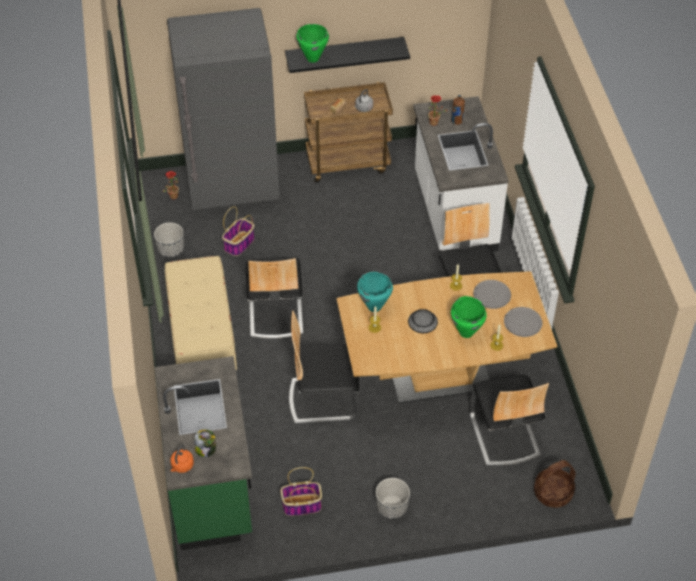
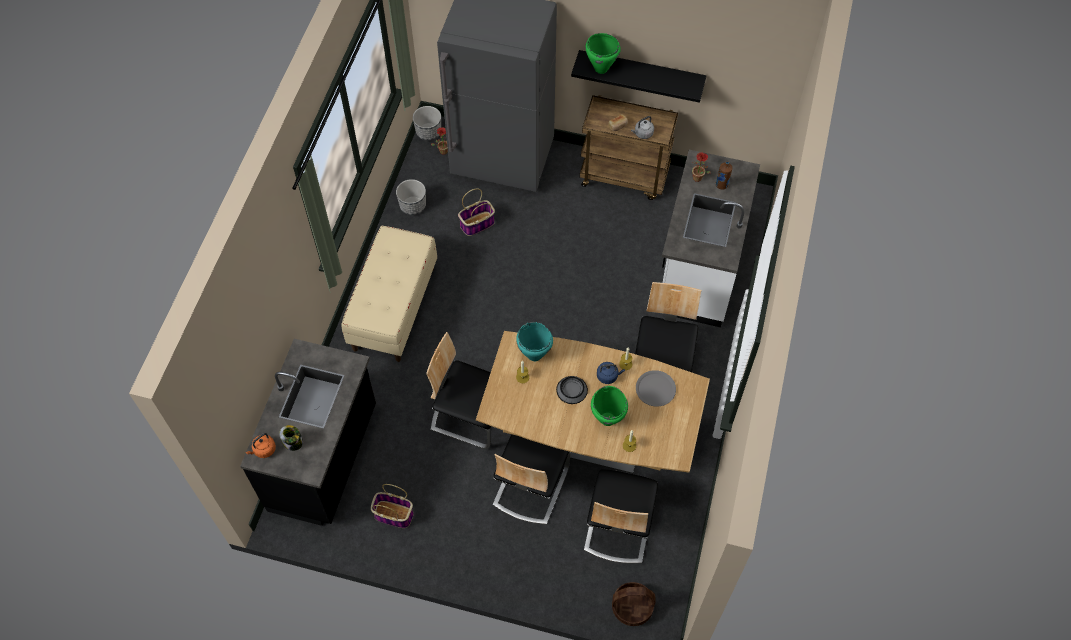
camera: 25 degrees right, 10 degrees up
(211, 485) = (325, 459): green counter -> black counter
(275, 313) = (472, 309): chair -> chair (530, 486)
(392, 507) = (473, 553): planter -> planter (429, 132)
(447, 300) = (608, 376): none -> blue kettle
(522, 322) = (669, 431): grey plate -> none

